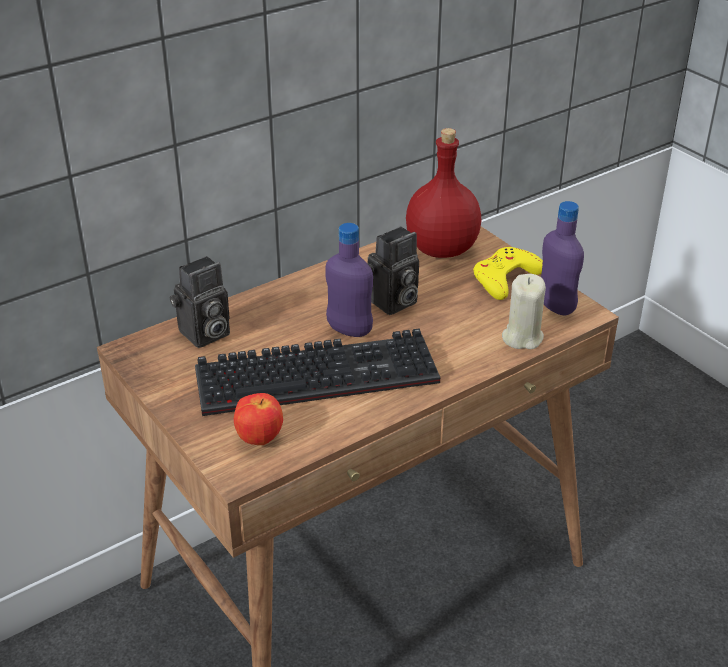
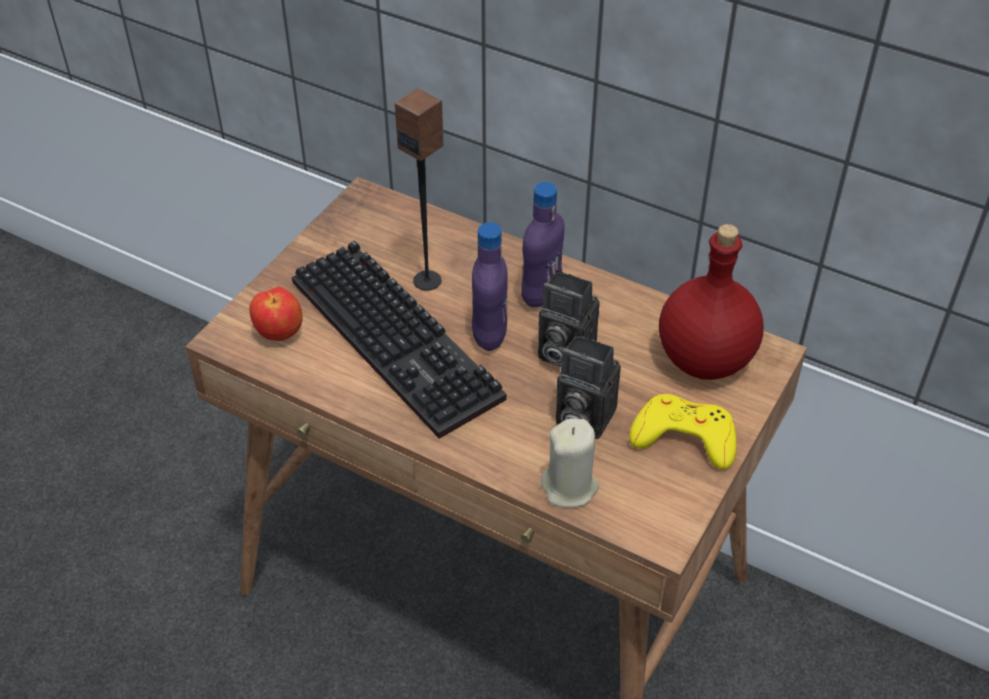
camera: 65 degrees right, 10 degrees up
(204, 335) = (415, 235): camera -> camera (581, 417)
(263, 343) = (427, 280): none -> speaker
(555, 307) = (656, 503): purple bottle -> purple bottle (541, 294)

